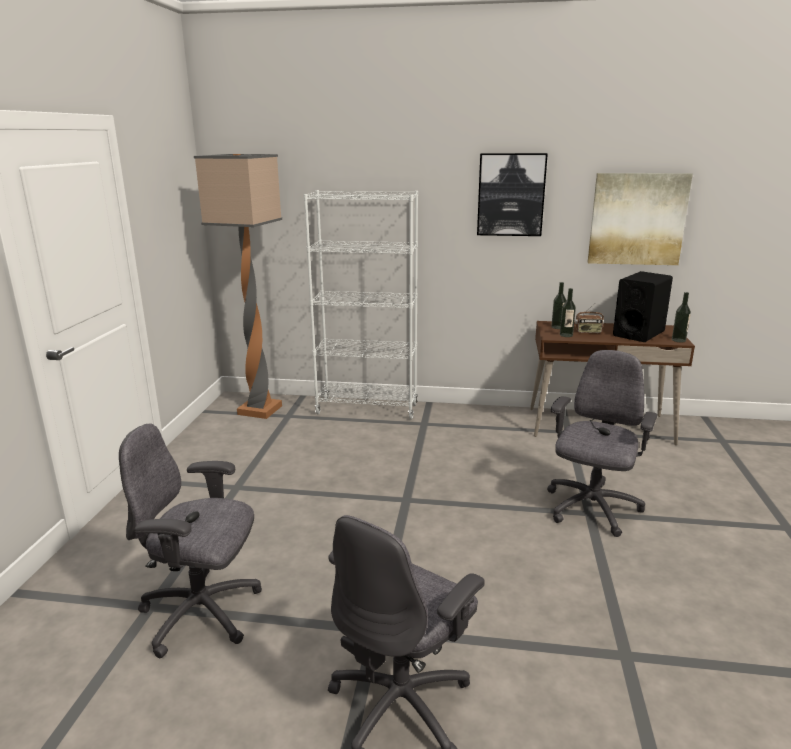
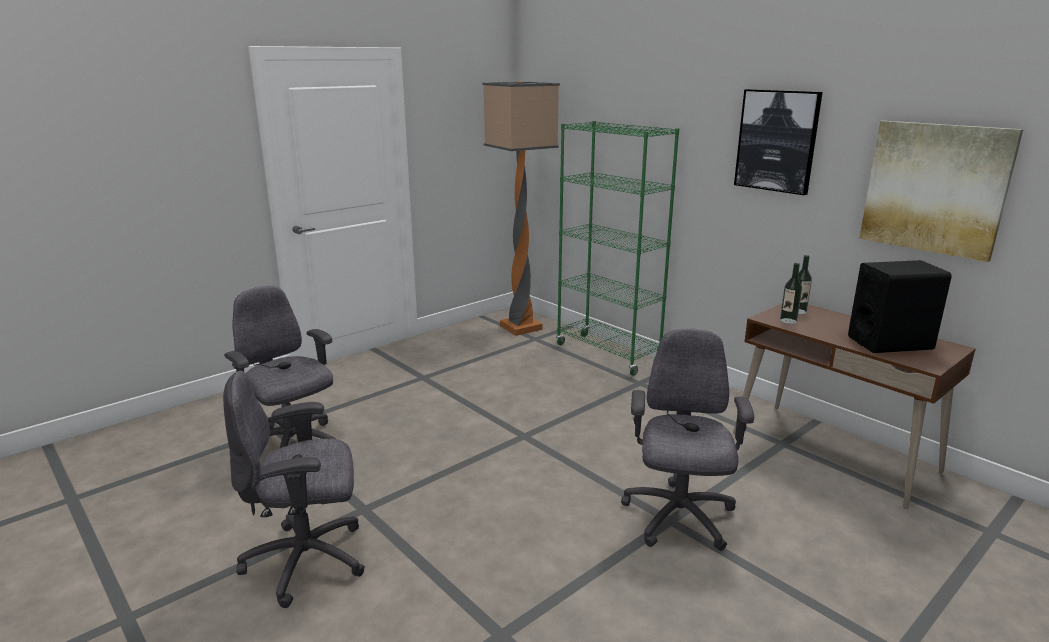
camera: 40 degrees right, 0 degrees up
(367, 409) = (607, 354): white bookcase -> green bookcase
(588, 332) = (825, 325): radio -> none
(591, 509) = (678, 518): grey office chair -> grey office chair turned 60 degrees counterclockwise
(678, 340) = (931, 364): bottle -> none

